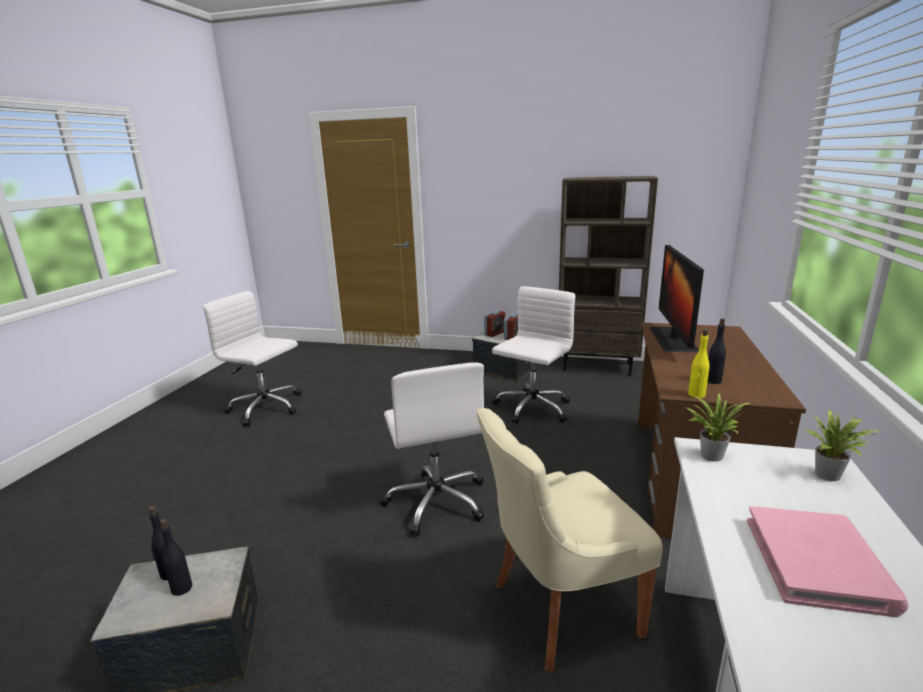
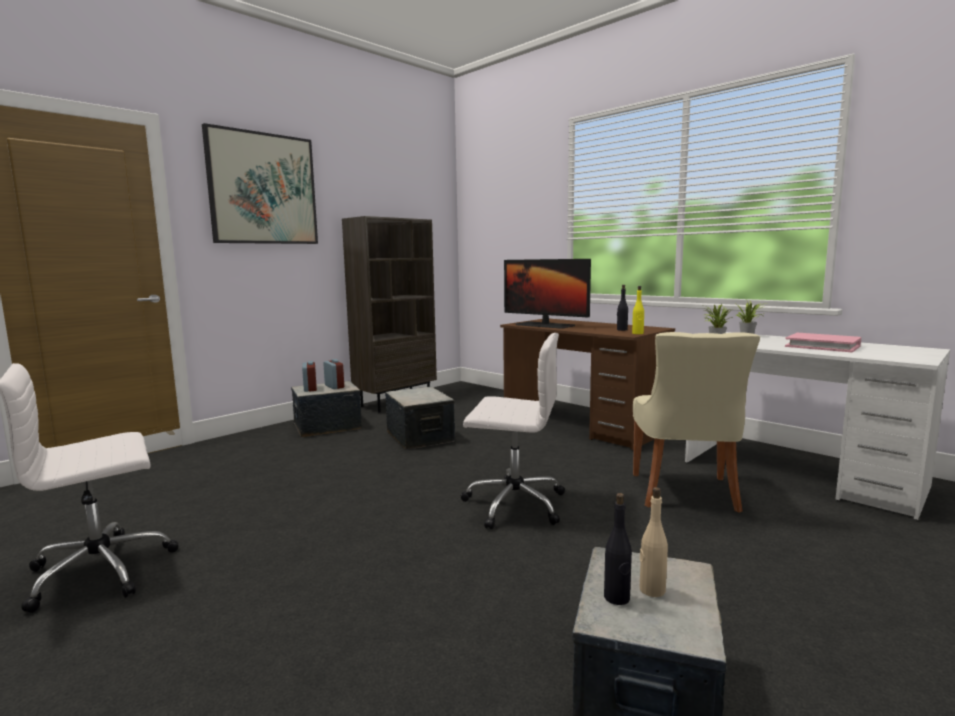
camera: 60 degrees left, 10 degrees down
(182, 588) = (651, 590): black bottle -> beige bottle
(491, 155) = (263, 189): none -> picture
(531, 408) = (420, 437): white office chair -> storage box

